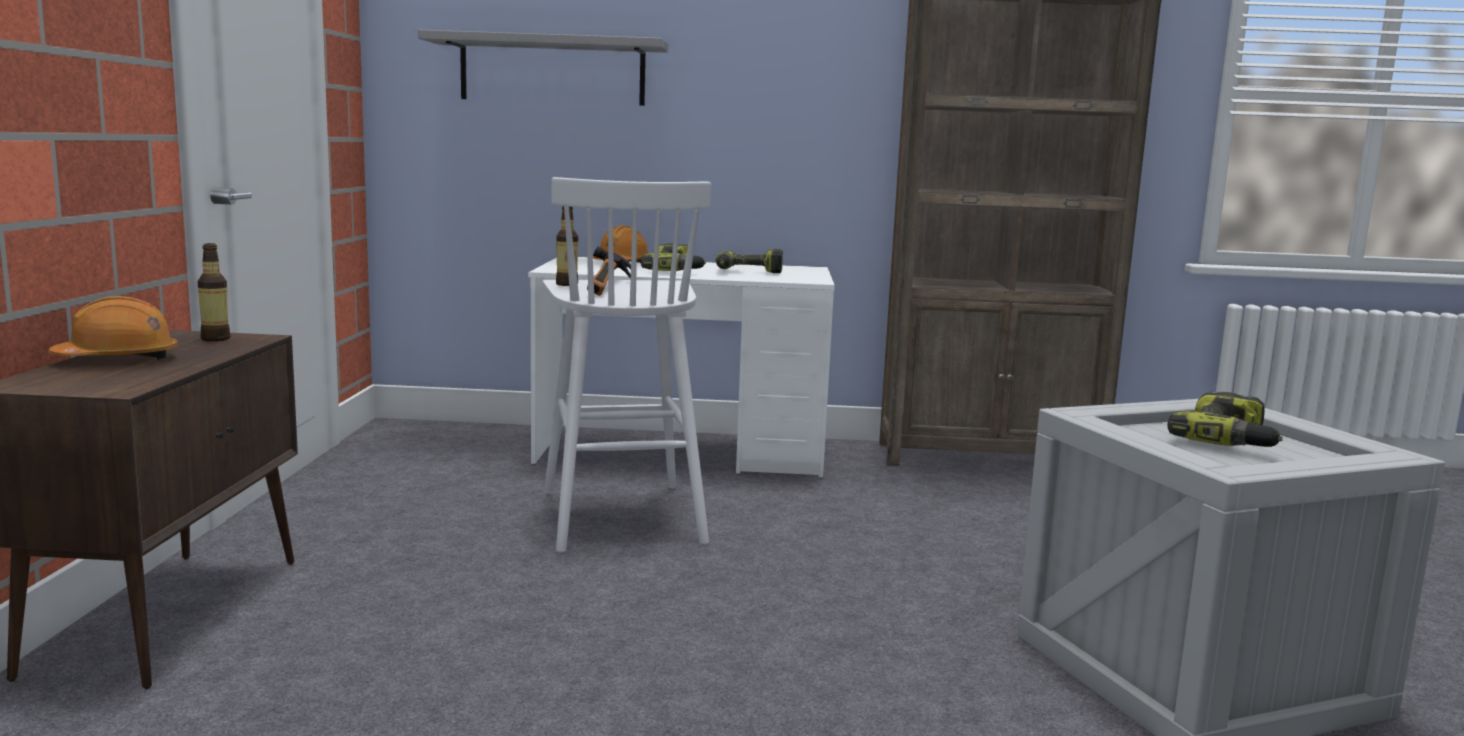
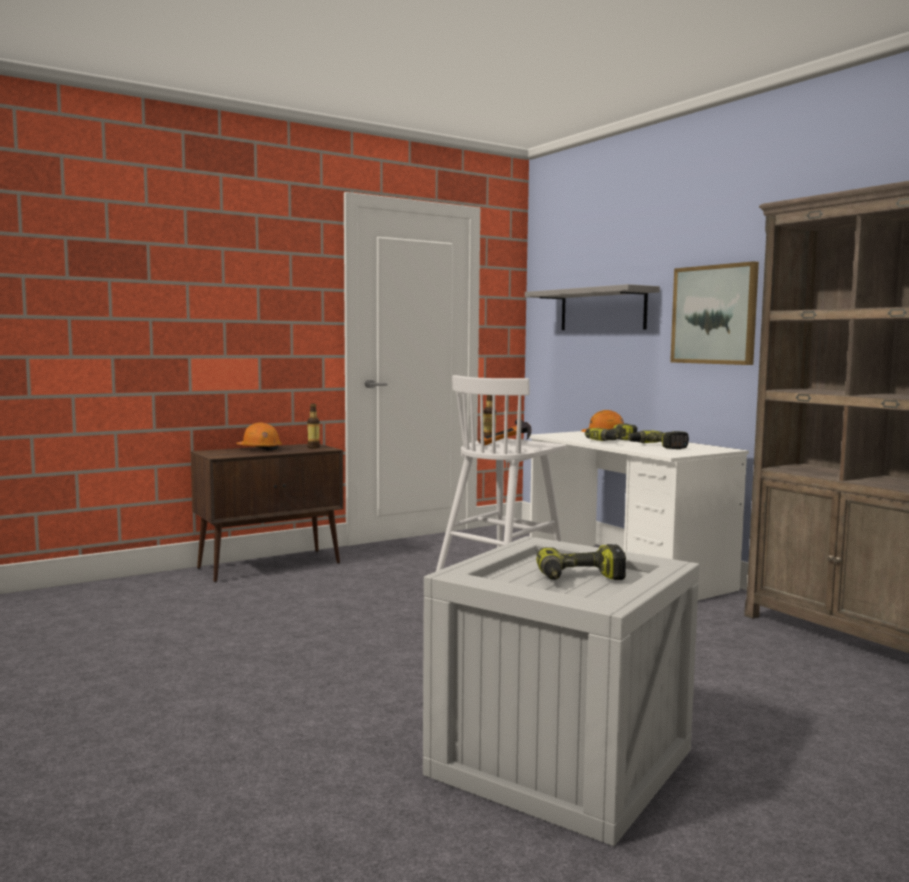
camera: 55 degrees right, 5 degrees down
(765, 91) = (714, 314): none -> picture

